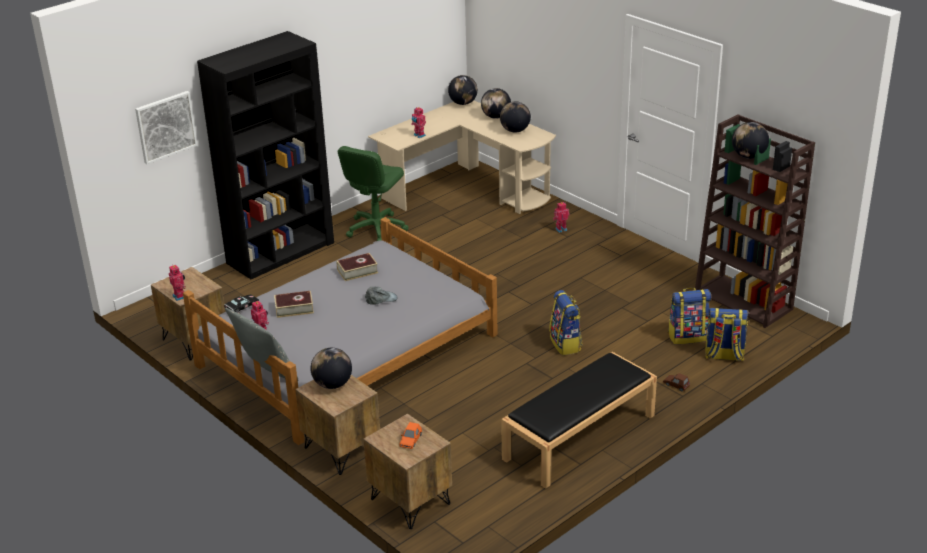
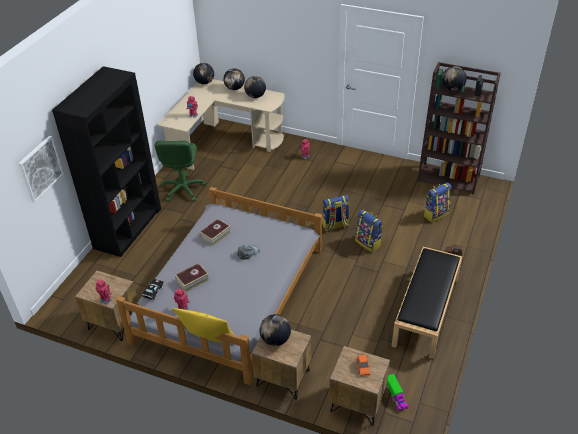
camera: 25 degrees left, 10 degrees up
(266, 371) = (209, 340): grey pillow -> yellow pillow
(463, 510) = (395, 396): none -> toy truck
(724, 356) = (465, 222): backpack -> backpack (335, 225)

